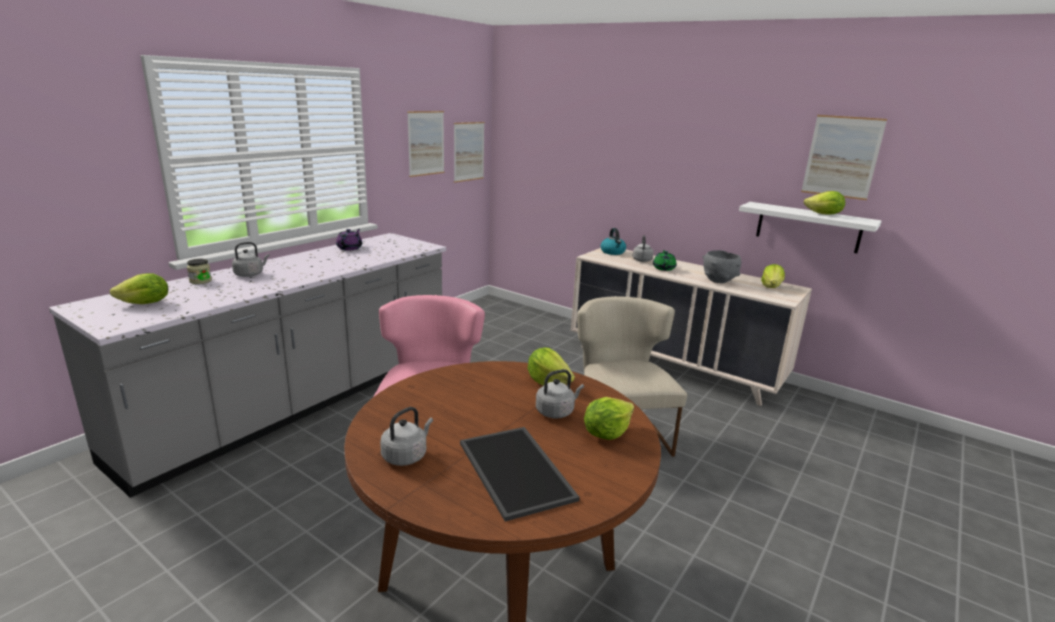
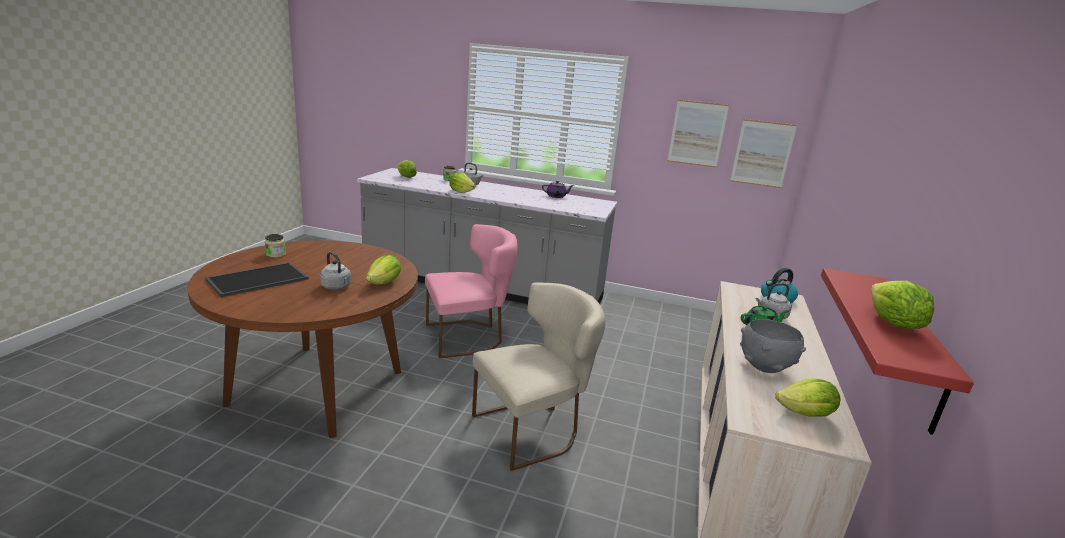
camera: 70 degrees right, 0 degrees up
(406, 456) = (276, 254): grey kettle -> jar
(606, 433) = (307, 303): lettuce -> lettuce (461, 191)
(808, 227) = (910, 350): white shelf -> red shelf
(842, 157) = (974, 225): picture -> none

